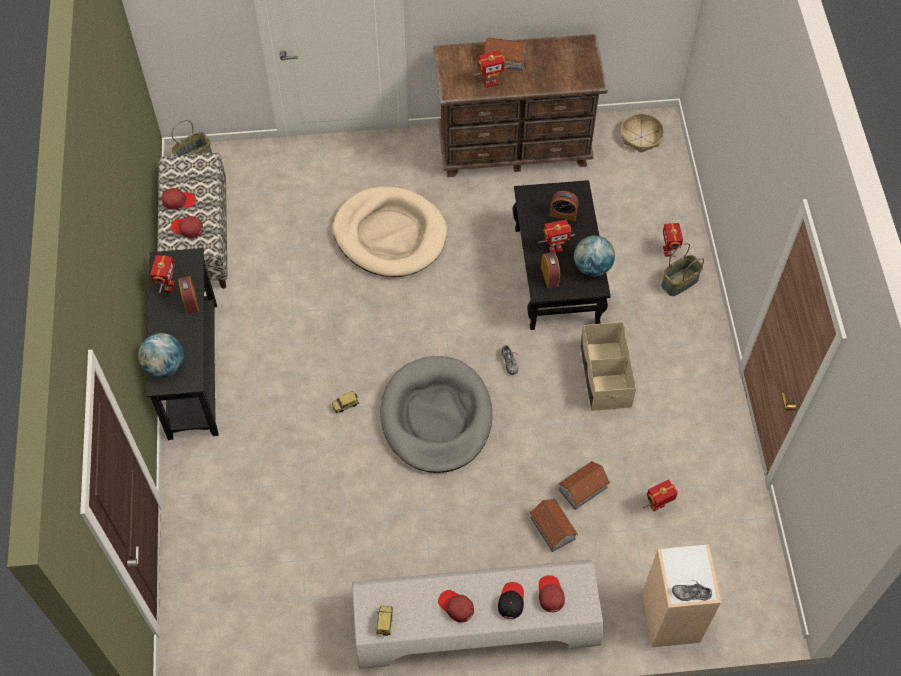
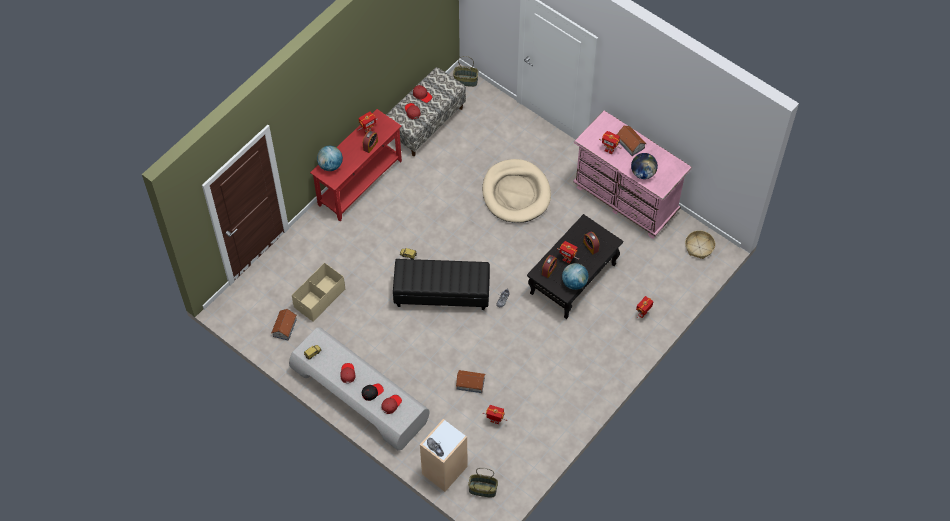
camera: 45 degrees right, 0 degrees up
(192, 370) = (360, 182): black console table -> red console table
(436, 417) = (441, 295): grey dog bed -> black ottoman
(514, 149) = (625, 200): brown dresser -> pink dresser
(552, 529) = (437, 388): toy house -> toy house (284, 328)
(554, 78) = (643, 173): none -> globe
(604, 376) = (540, 344): beige storage box -> beige storage box (319, 298)
(680, 282) = (630, 333): basket -> basket (482, 489)

